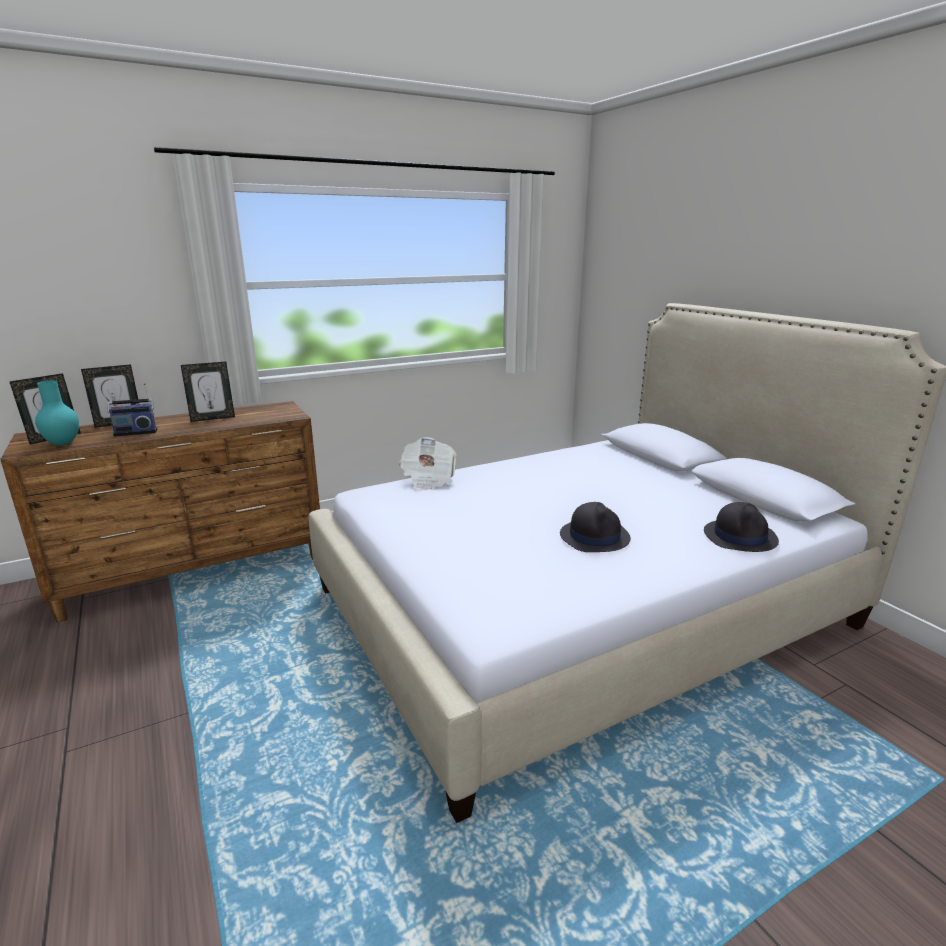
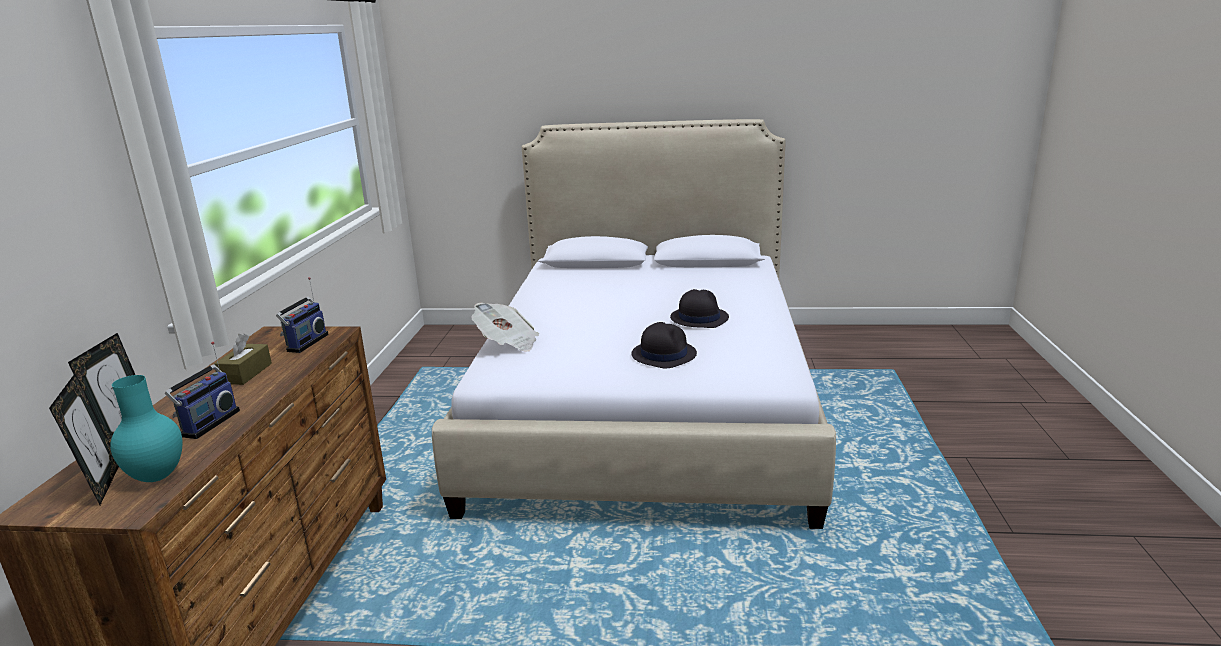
camera: 55 degrees left, 0 degrees up
(212, 418) = (246, 373): picture frame -> brown tissue box
(270, 415) = (305, 343): none -> radio
(740, 536) = (750, 283): black hat -> black hat (663, 354)

